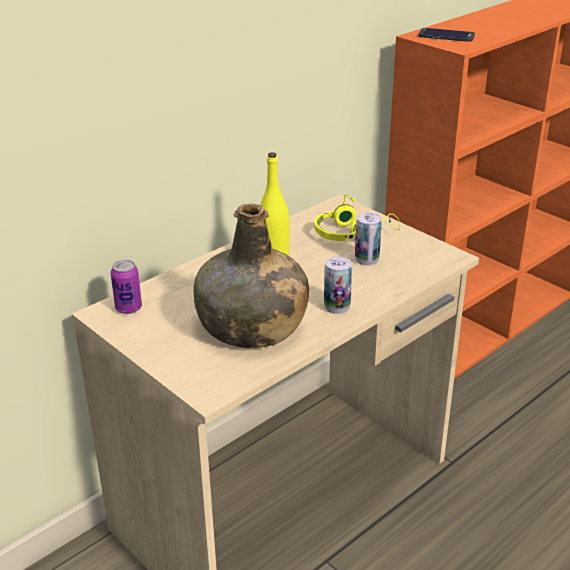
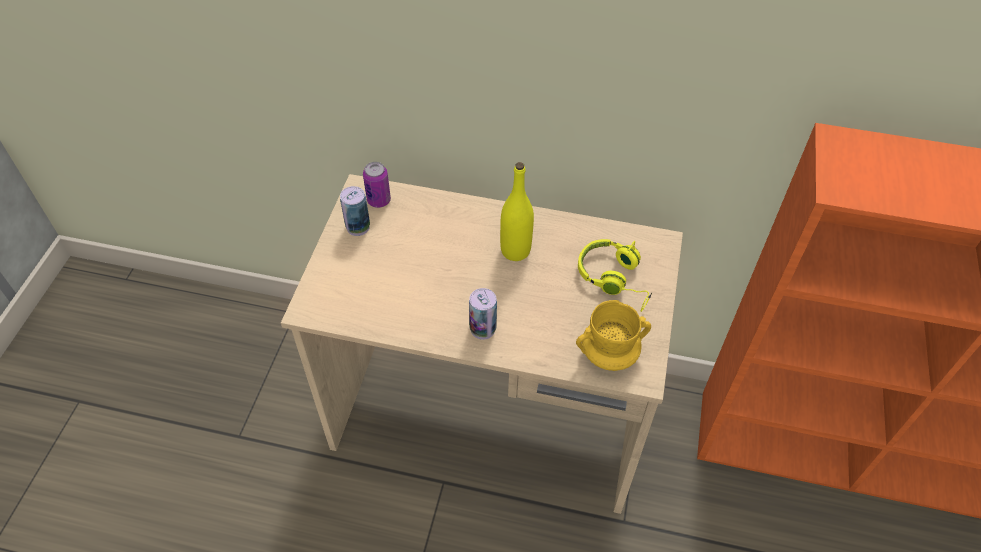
camera: 55 degrees right, 20 degrees up
(251, 327) = (410, 288): green bottle -> none
(366, 259) = (578, 312): can -> can (358, 227)
(419, 262) = (609, 354): none -> yellow mug
(446, 36) = (864, 161): phone -> none

